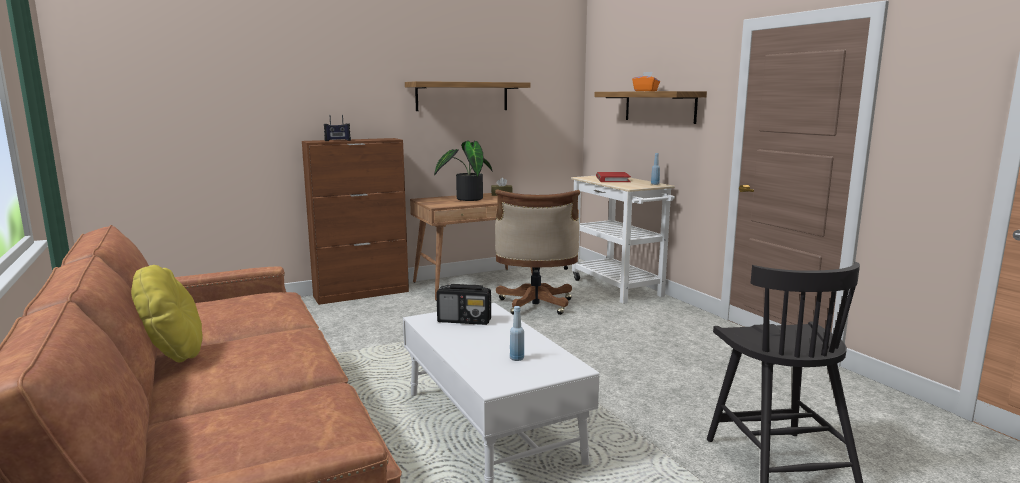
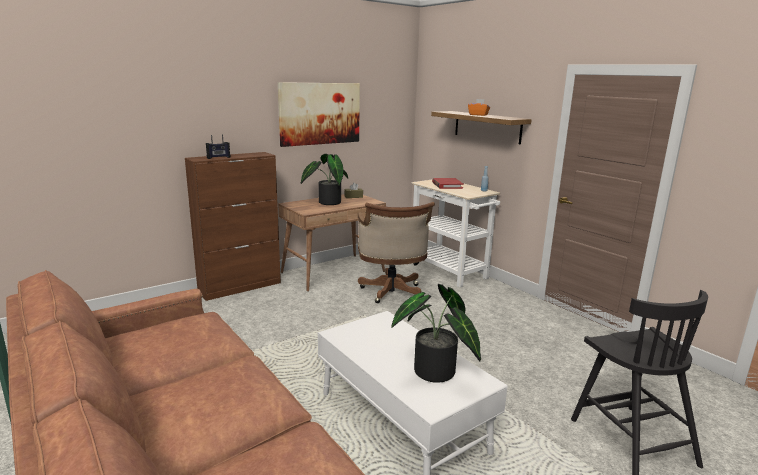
camera: 10 degrees left, 5 degrees up
(174, 356) = (142, 405): yellow pillow -> none
(462, 96) = (320, 113): shelf -> picture
(465, 321) = (372, 333): radio -> none
(517, 358) = (435, 374): blue bottle -> potted plant

